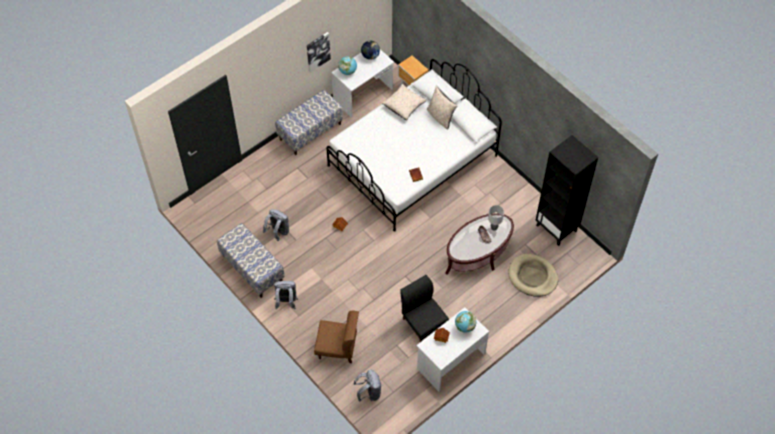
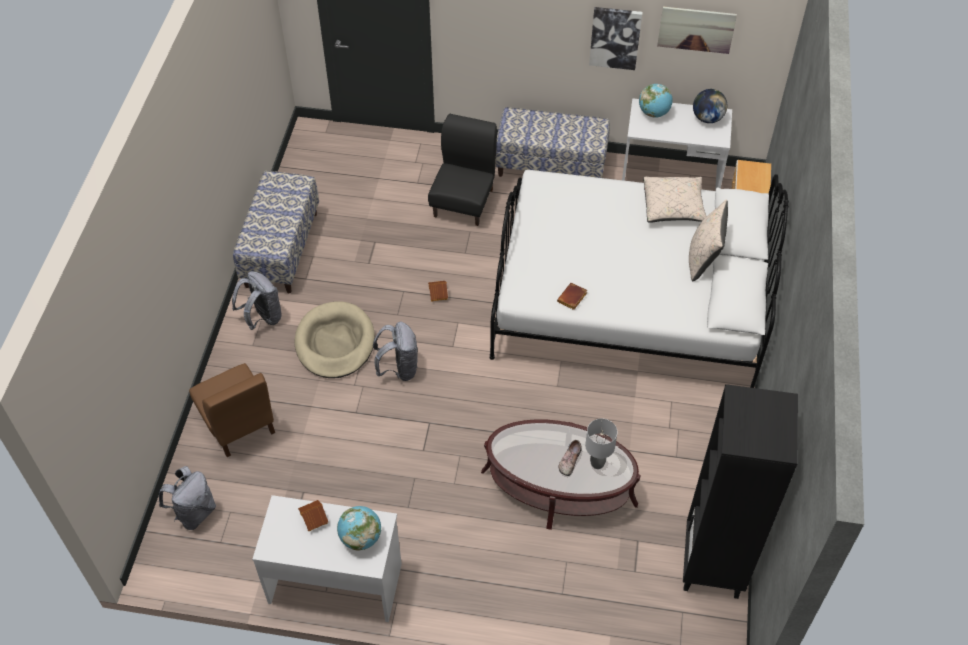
camera: 50 degrees right, 5 degrees down
(278, 232) = (362, 238): grey backpack -> grey backpack (399, 368)
(351, 22) = (696, 29): none -> picture
(423, 322) = (371, 500): black chair -> black chair (464, 202)
(532, 276) = (590, 592): beige dog bed -> beige dog bed (335, 343)

